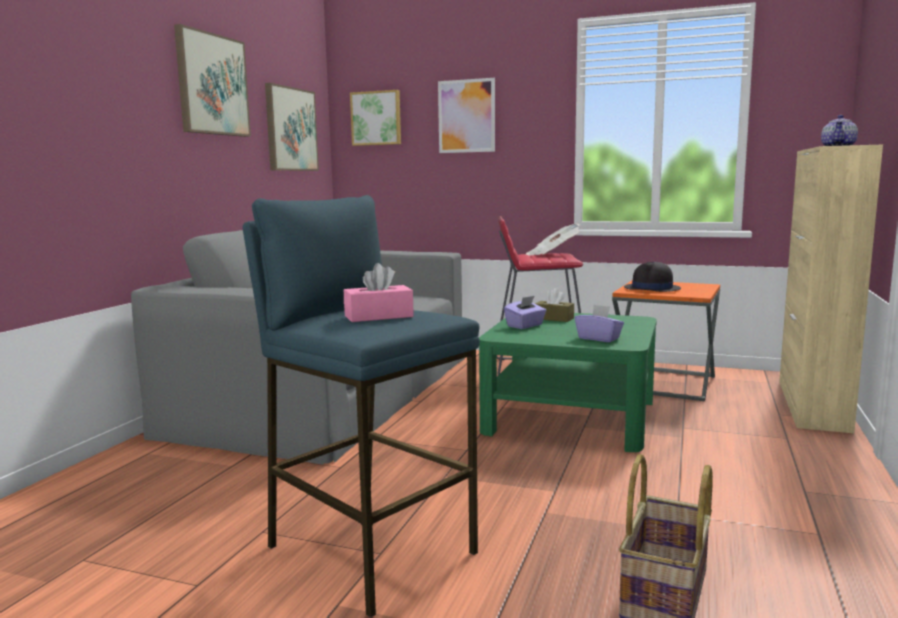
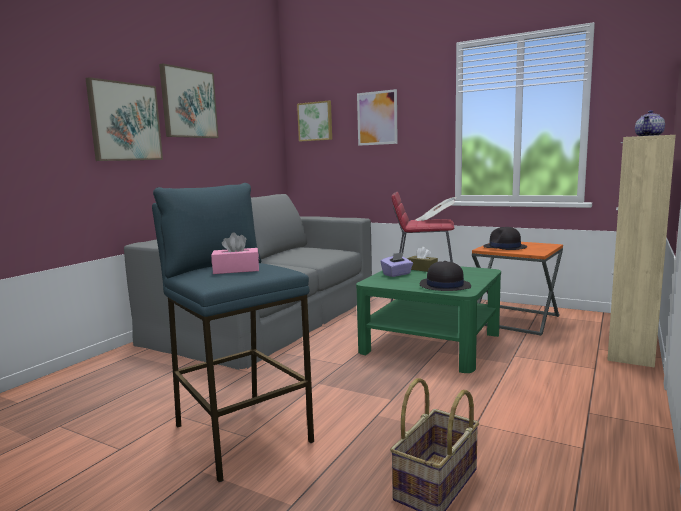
camera: 10 degrees right, 0 degrees up
(290, 129) = (252, 131): picture -> picture (125, 122)
(599, 338) = (444, 286): purple tissue box -> black hat

